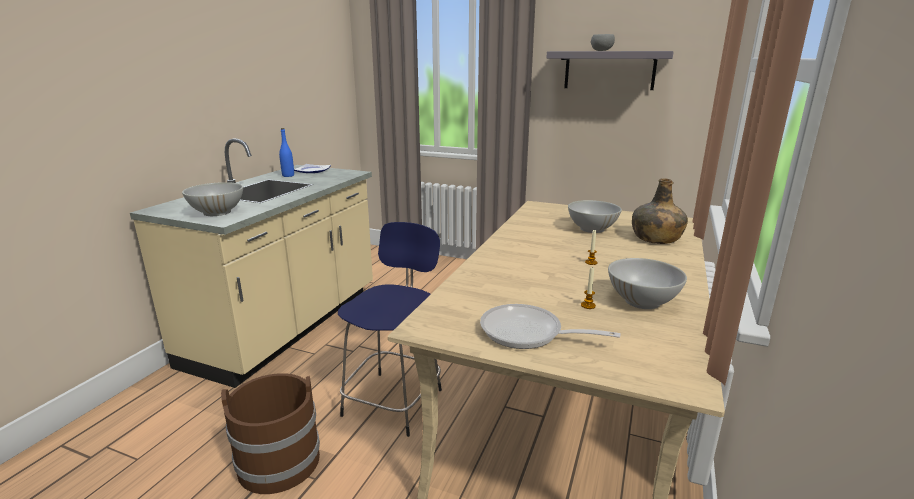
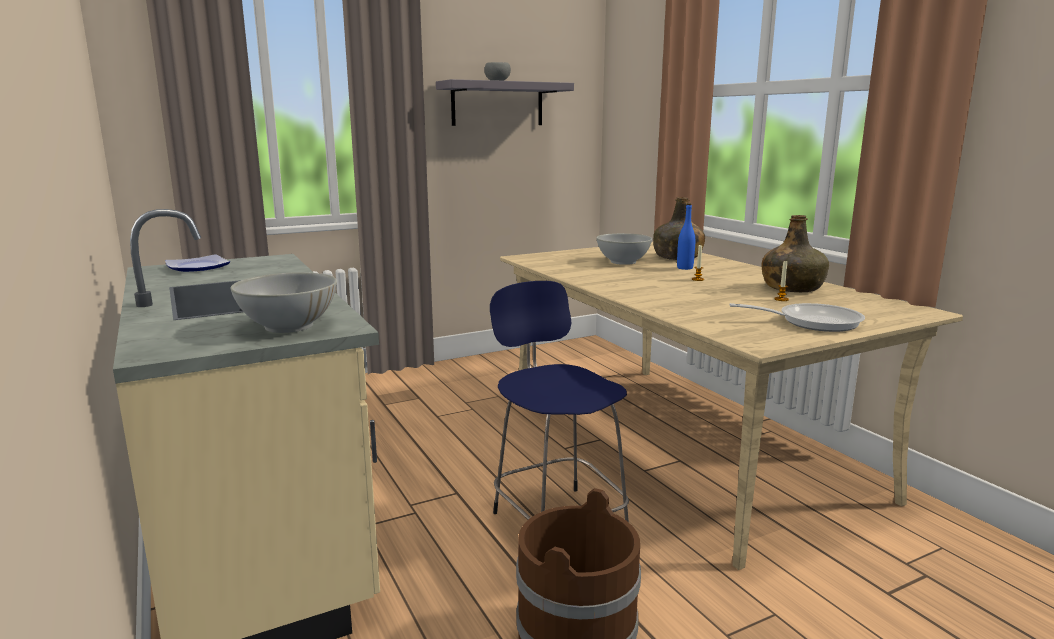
camera: 50 degrees left, 5 degrees down
(288, 175) = (185, 278): blue bottle -> blue bottle (685, 268)
(528, 333) = (812, 322): frying pan -> frying pan turned 150 degrees counterclockwise
(642, 301) = (792, 288): white bowl -> green bottle

